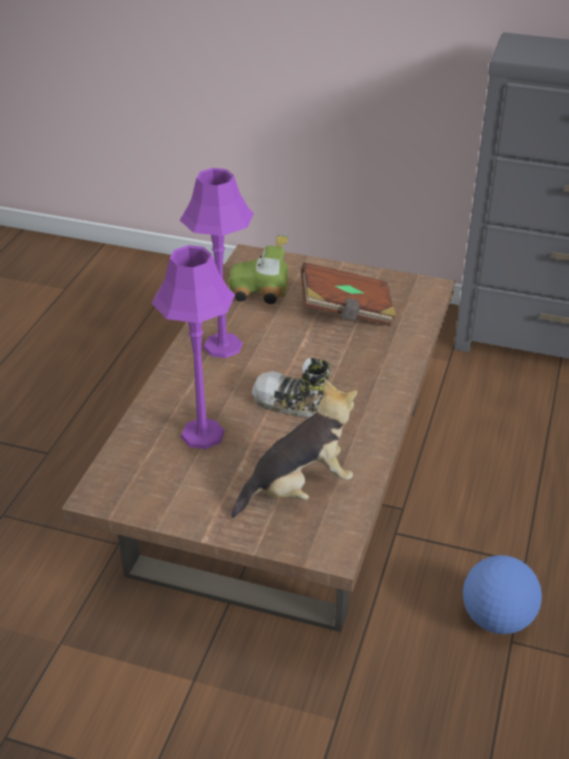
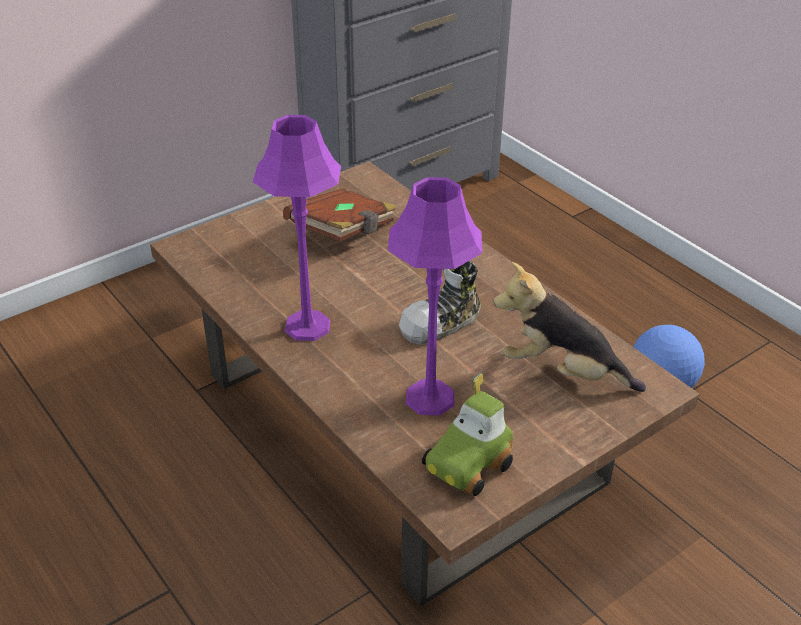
camera: 55 degrees left, 0 degrees up
(259, 291) = (249, 266): toy car -> toy car (468, 465)
(299, 488) = (562, 371): plush toy -> plush toy turned 75 degrees counterclockwise

